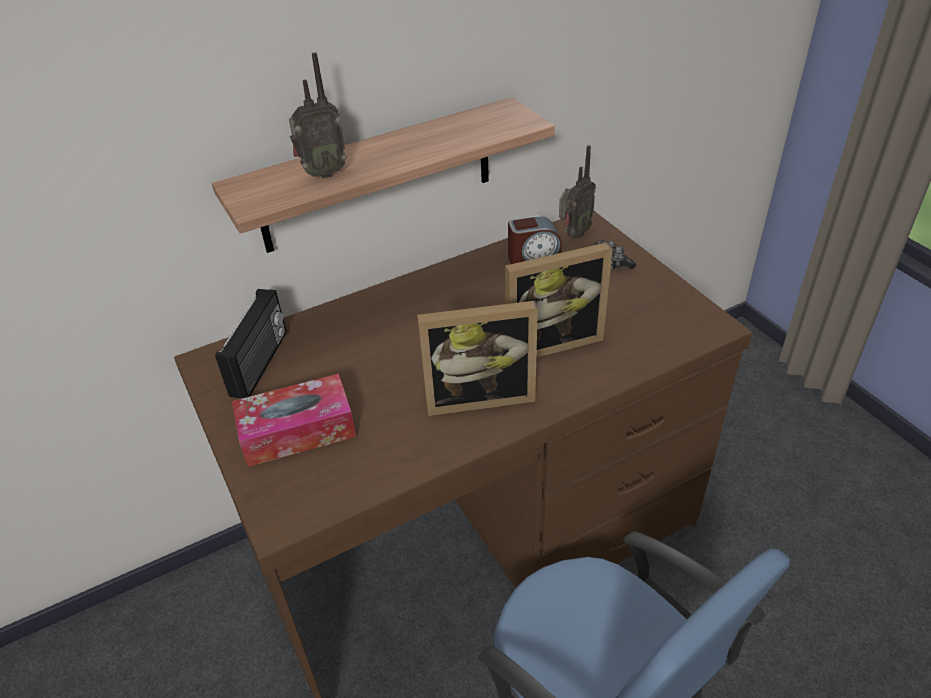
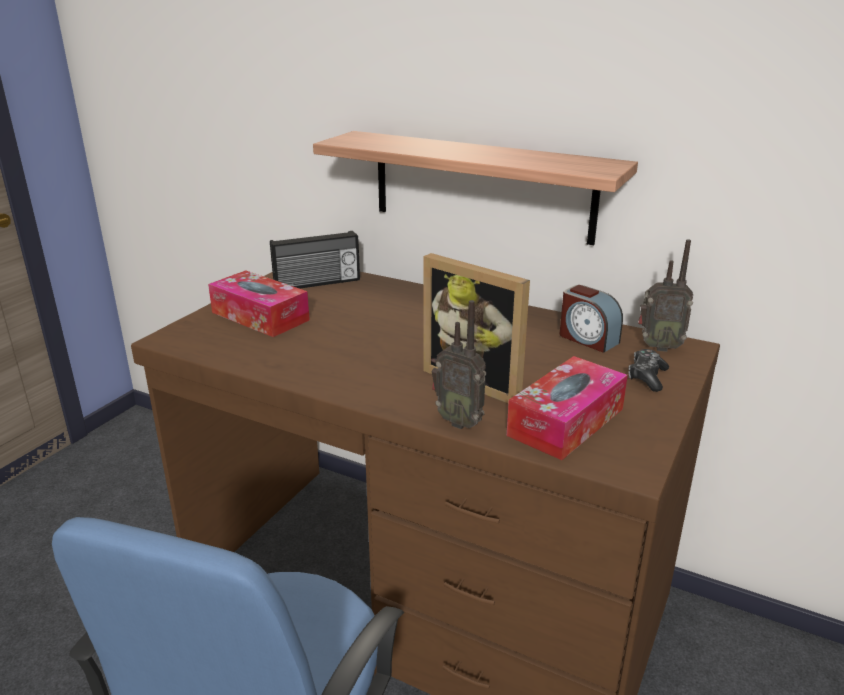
camera: 55 degrees right, 15 degrees down
(322, 173) = (406, 144): radio -> radio (460, 421)
(479, 395) = (368, 369): picture frame -> none
(642, 326) = (566, 422): none -> tissue box

